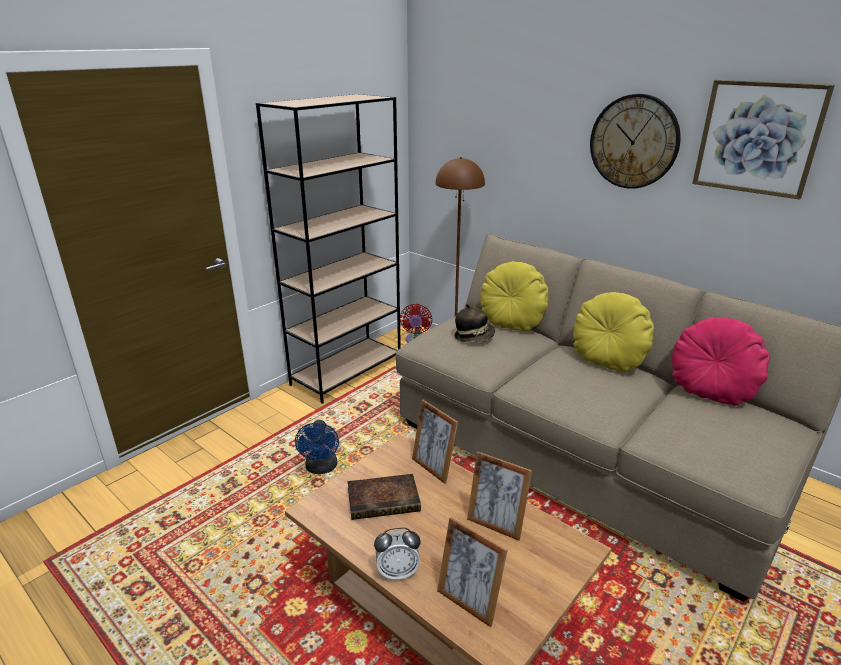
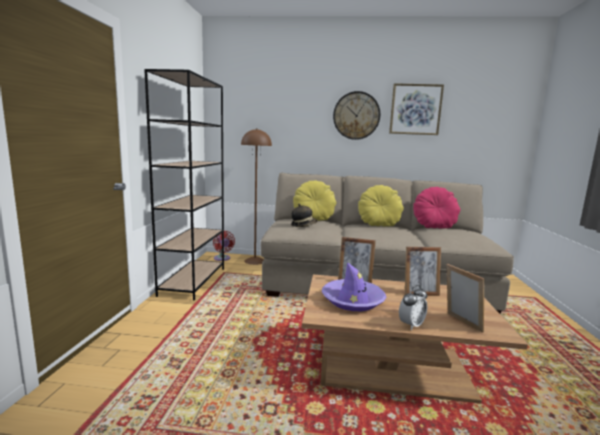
camera: 35 degrees left, 15 degrees down
(321, 468) = (237, 332): blue fan -> none
(385, 499) = (352, 300): book -> purple hat
(468, 602) = (460, 323): picture frame -> picture frame turned 120 degrees counterclockwise

